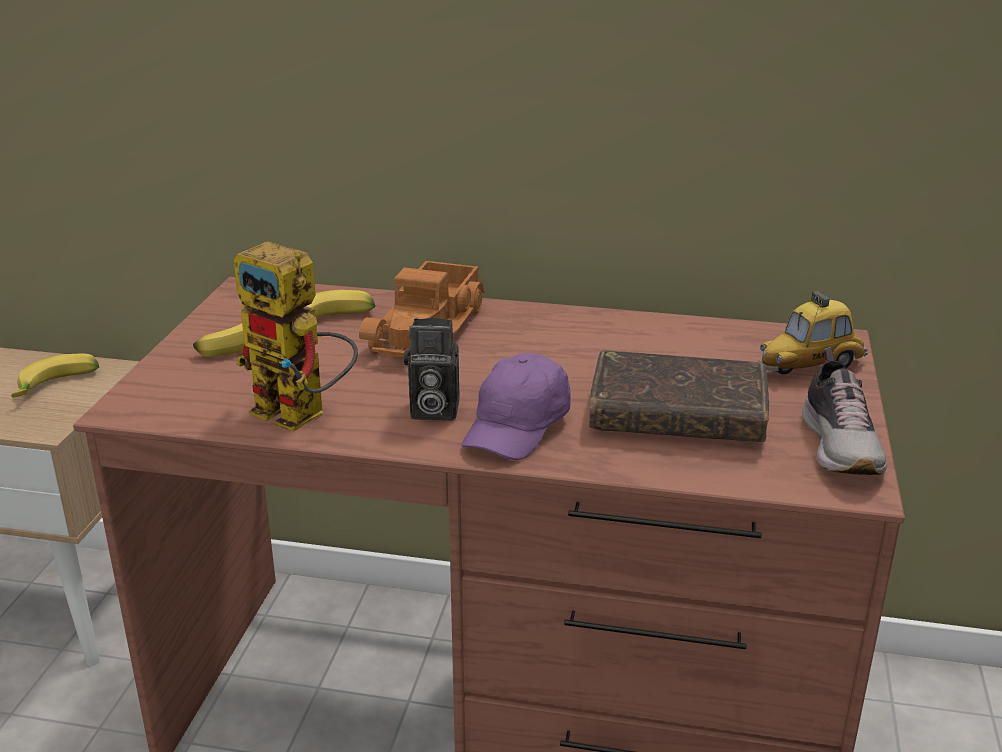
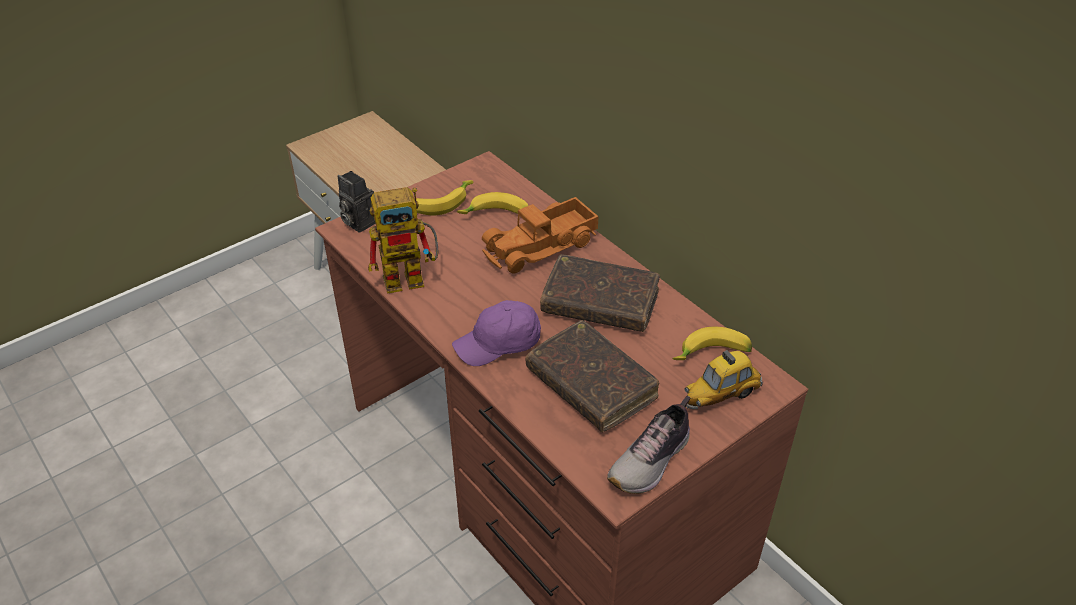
camera: 40 degrees right, 15 degrees up
(57, 386) = (397, 174): banana -> banana (712, 355)
(303, 415) = (412, 276): toy robot -> toy robot turned 90 degrees counterclockwise
(431, 410) = (472, 308): camera -> camera (358, 222)
(572, 348) = (600, 303): none -> brown book
(809, 367) = (721, 395): toy car -> toy car turned 45 degrees counterclockwise

